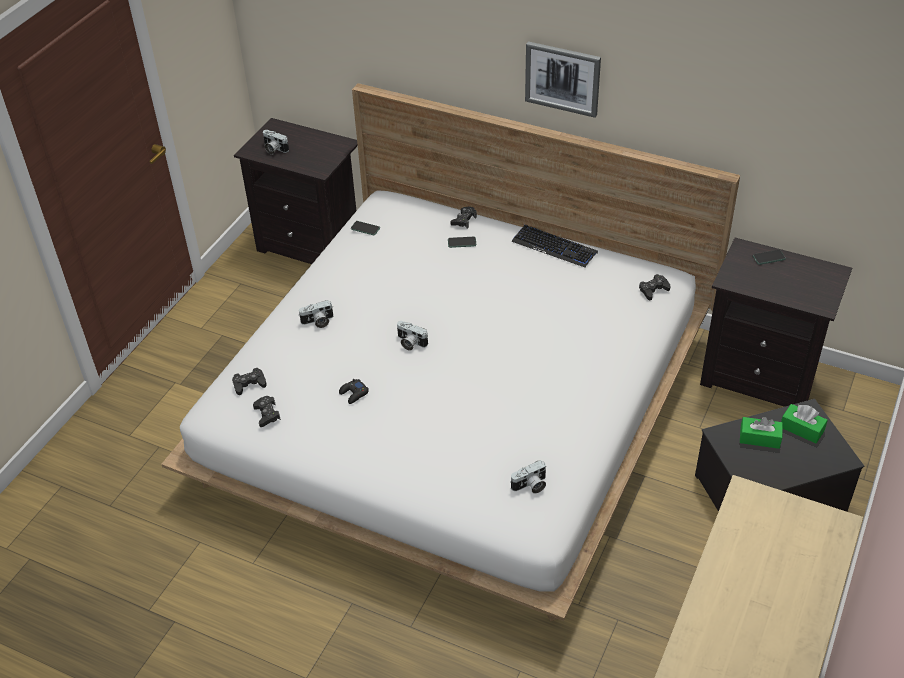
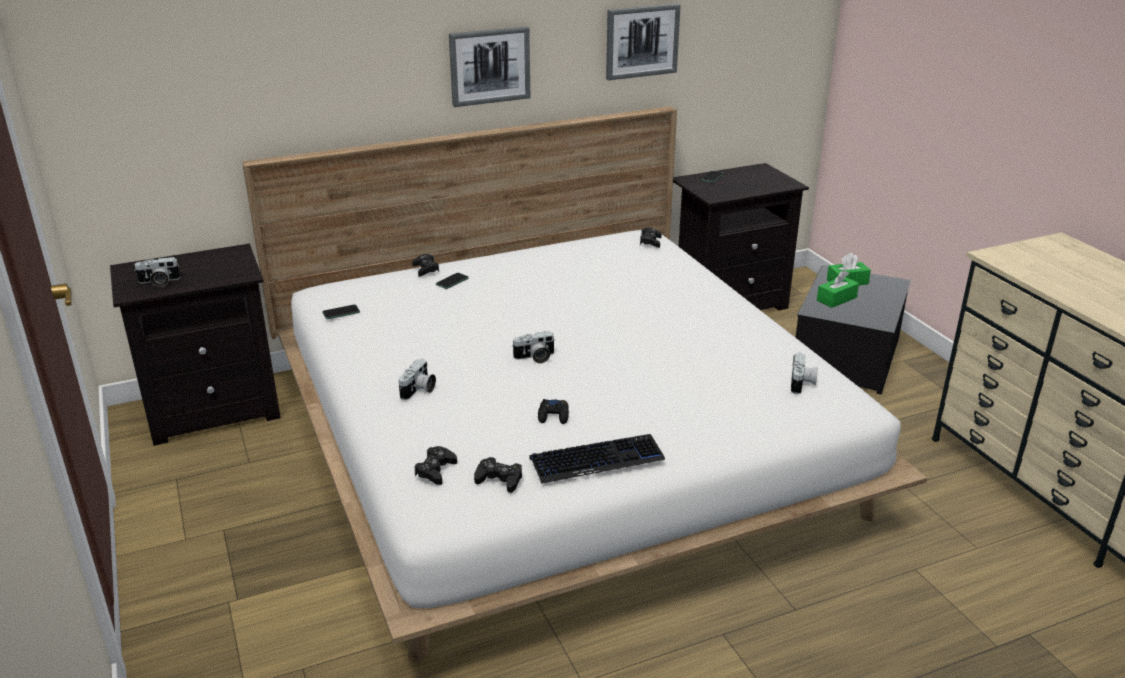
camera: 50 degrees left, 15 degrees down
(554, 247) = (533, 252): keyboard -> keyboard (597, 460)
(719, 105) = (641, 41): none -> picture

